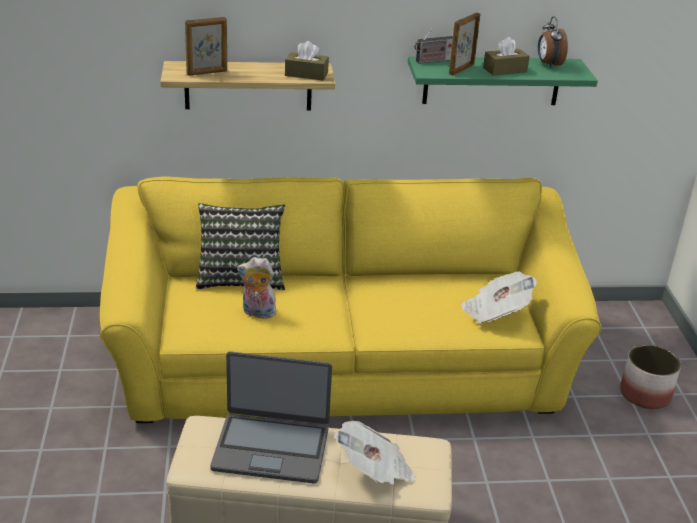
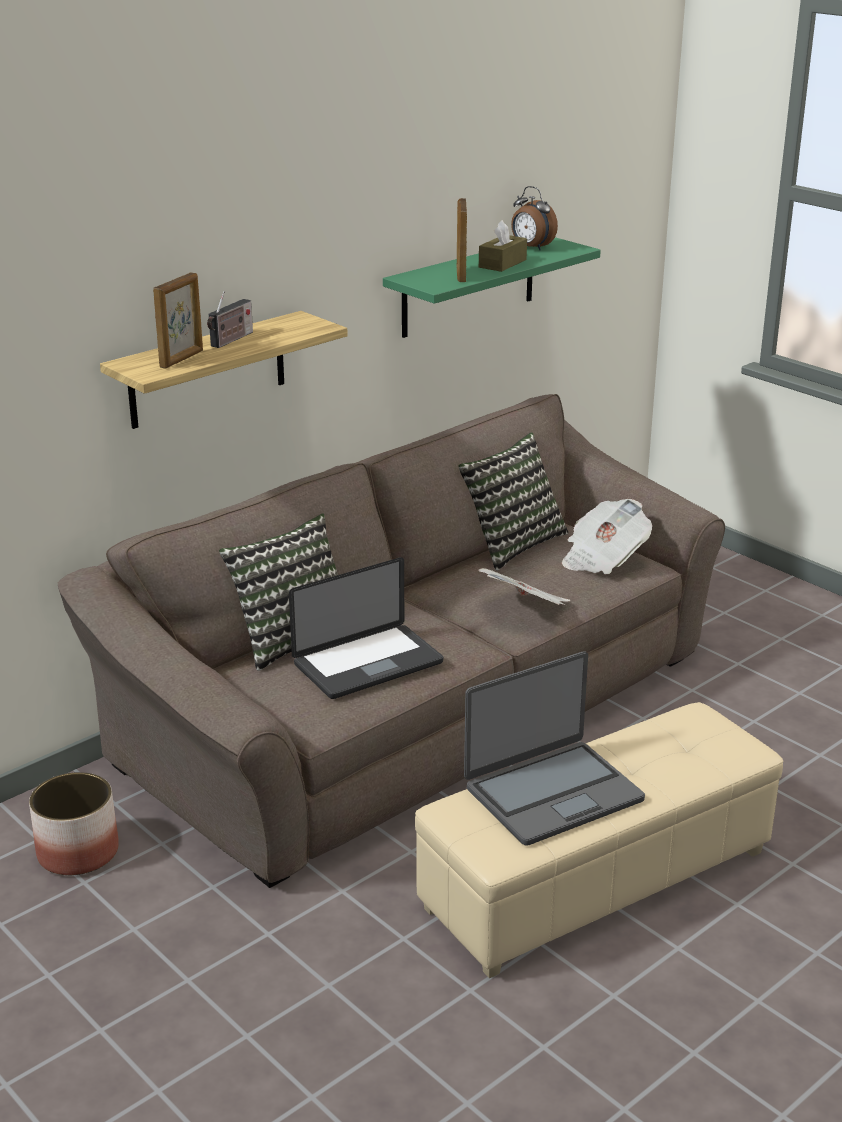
camera: 35 degrees left, 5 degrees down
(257, 313) = (368, 664): plush toy -> laptop
(306, 74) = (298, 328): brown tissue box -> none
(342, 362) = (419, 710): yellow sofa -> brown sofa
(374, 470) = (677, 760): newspaper -> newspaper (526, 609)
(432, 61) = (417, 275): radio -> radio (231, 340)
(451, 276) = (511, 544): none -> pillow
(645, 394) = (737, 605): planter -> planter (79, 852)

